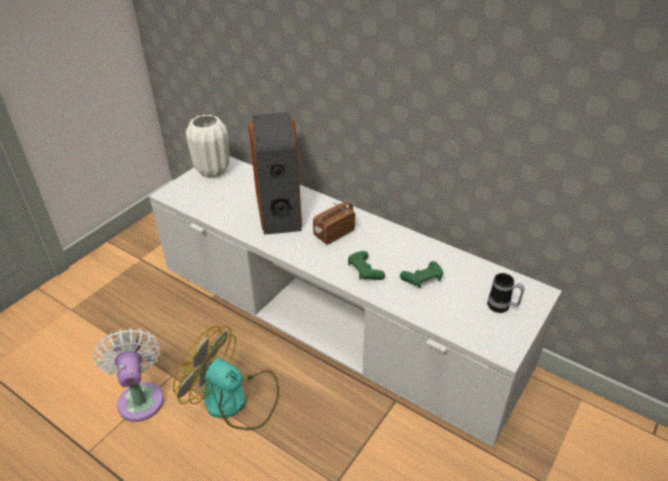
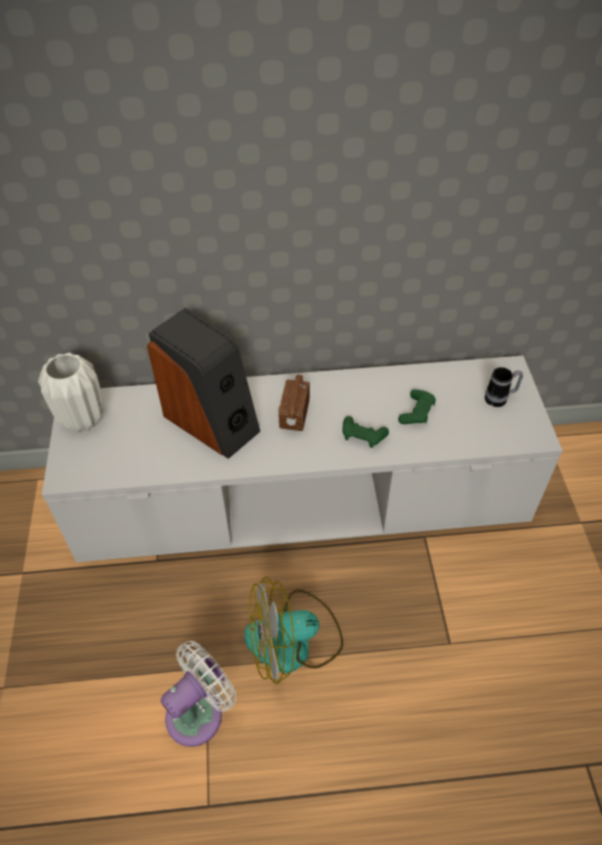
camera: 40 degrees left, 10 degrees up
(140, 397) = (199, 712): white fan -> white fan turned 105 degrees clockwise

